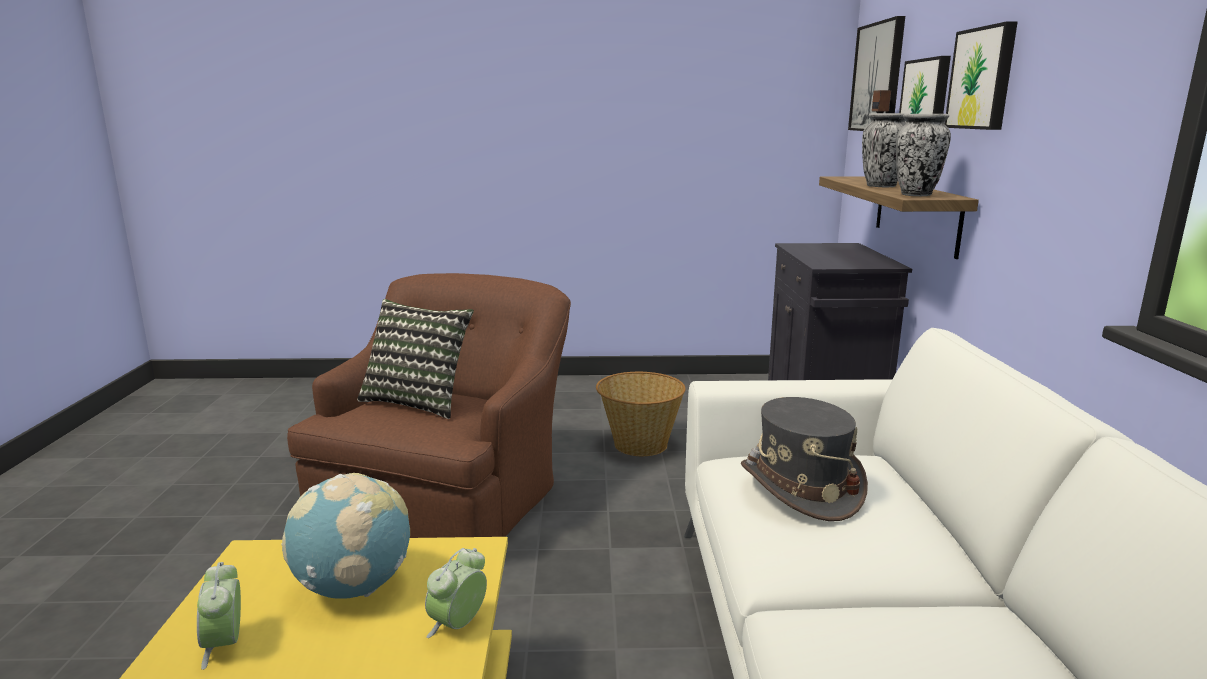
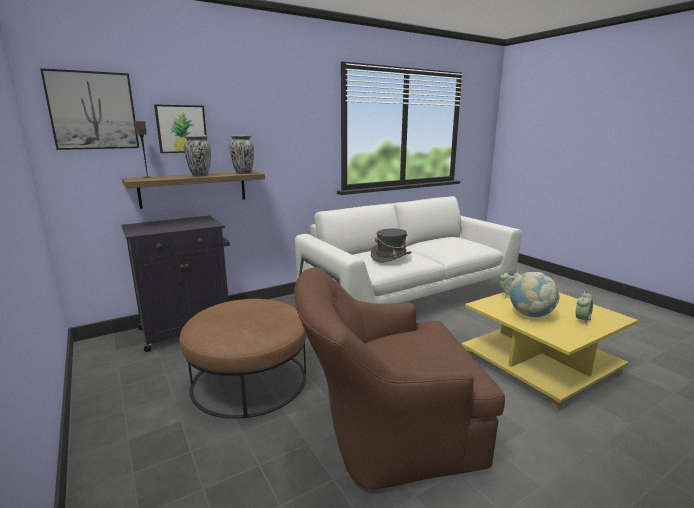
camera: 120 degrees left, 0 degrees up
(418, 401) = (413, 351): pillow -> none
(639, 444) = (249, 380): basket -> brown ottoman
(983, 78) = (238, 119): picture -> none

